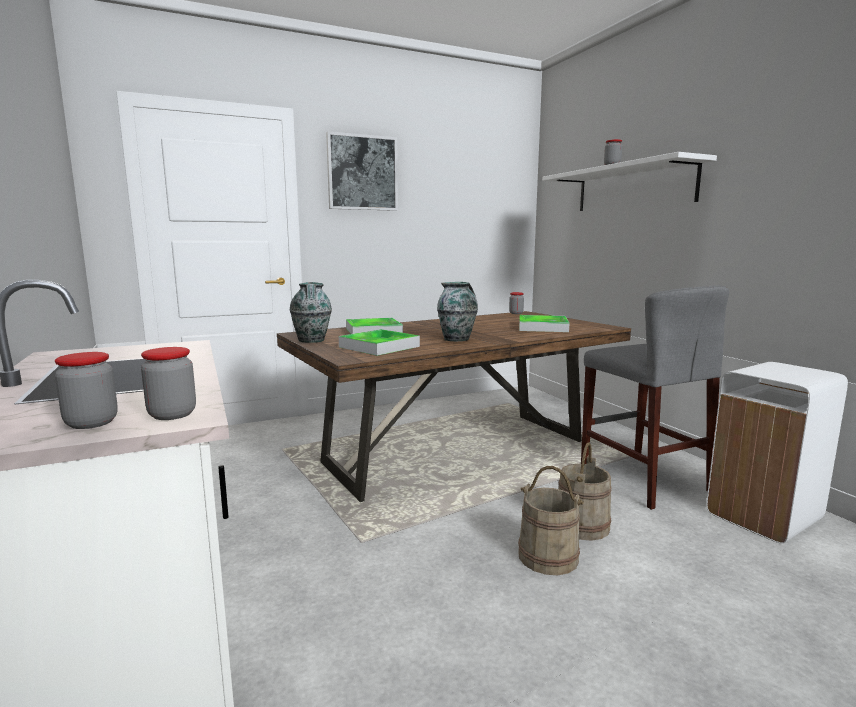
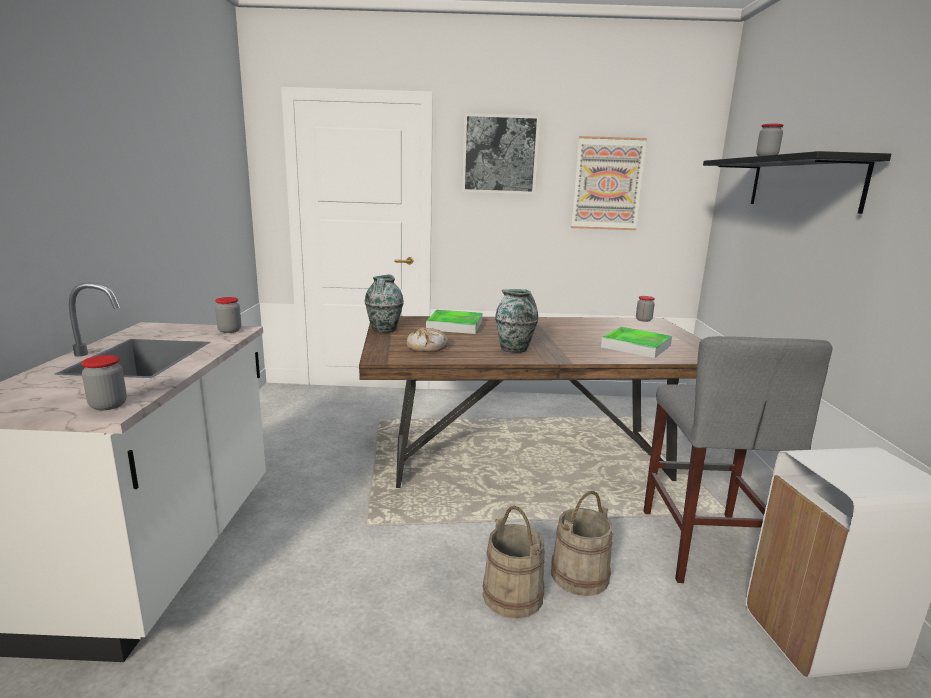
camera: 25 degrees right, 5 degrees up
(91, 423) = (59, 402): jar -> jar (229, 330)
(379, 347) = (427, 347): tray -> bread
(456, 201) = (607, 184): none -> picture
(633, 188) = (802, 183): white shelf -> black shelf

